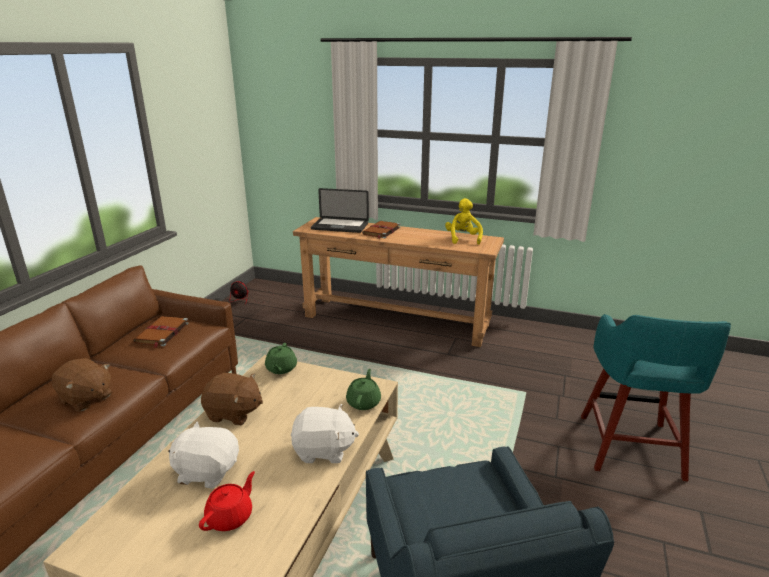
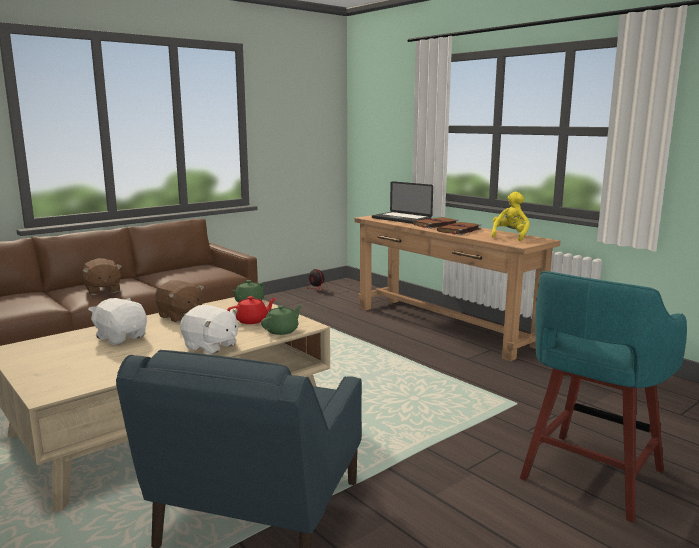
camera: 30 degrees right, 10 degrees down
(161, 333) = (193, 270): brown book -> brown book (458, 230)
(230, 517) = (103, 359): red teapot -> red teapot (252, 320)

